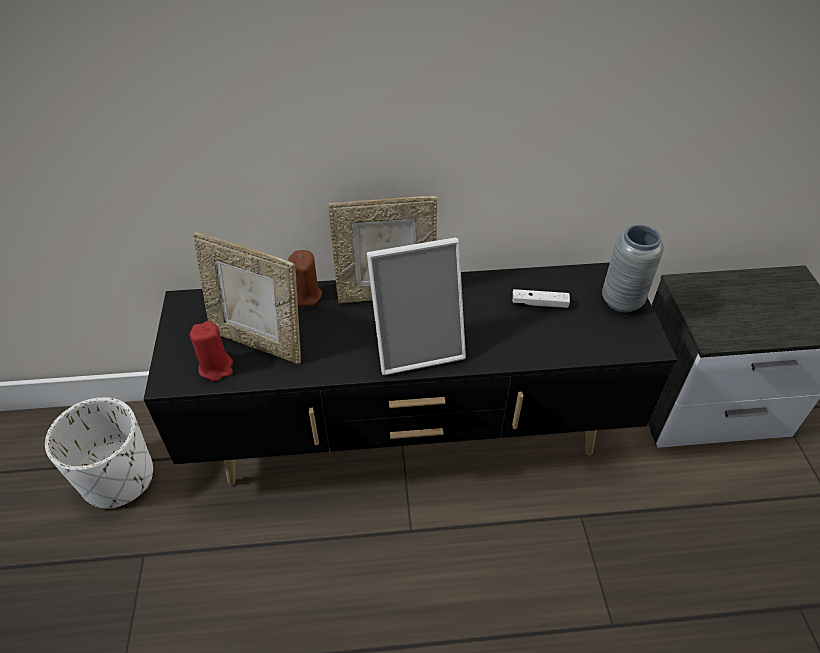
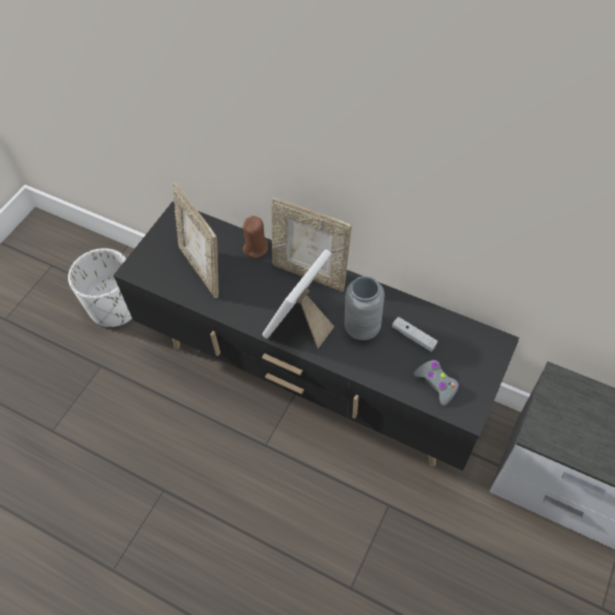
camera: 35 degrees right, 10 degrees up
(216, 367) = (166, 274): red candle -> none
(417, 345) = (300, 324): picture frame -> picture frame turned 105 degrees clockwise
(598, 333) = (436, 383): none -> grey game controller
(621, 301) = (479, 368): grey vase -> grey vase (362, 328)

